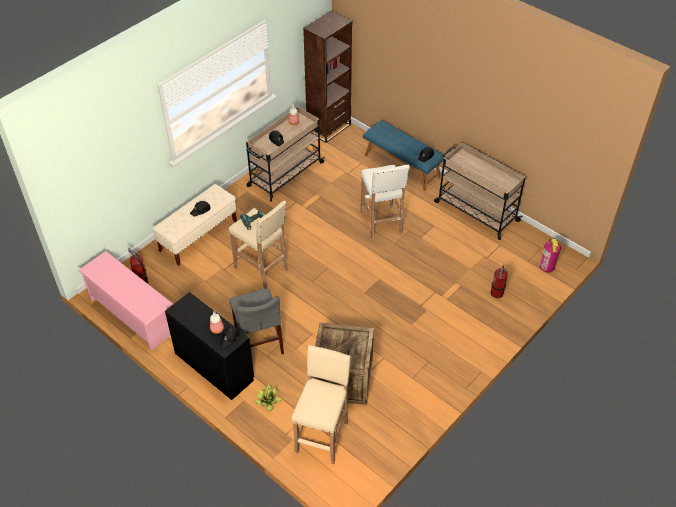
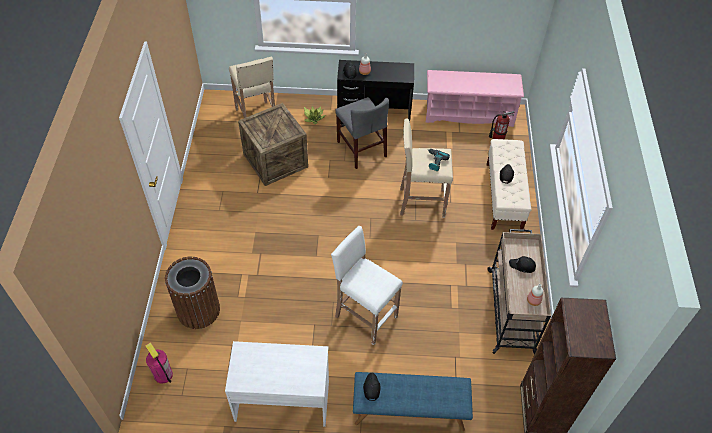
camera: 140 degrees right, 5 degrees up
(259, 341) = (361, 149): grey chair -> grey chair turned 150 degrees counterclockwise
(475, 211) = (282, 400): beige cart -> white desk
(497, 293) = (198, 310): fire extinguisher -> brown trash can

